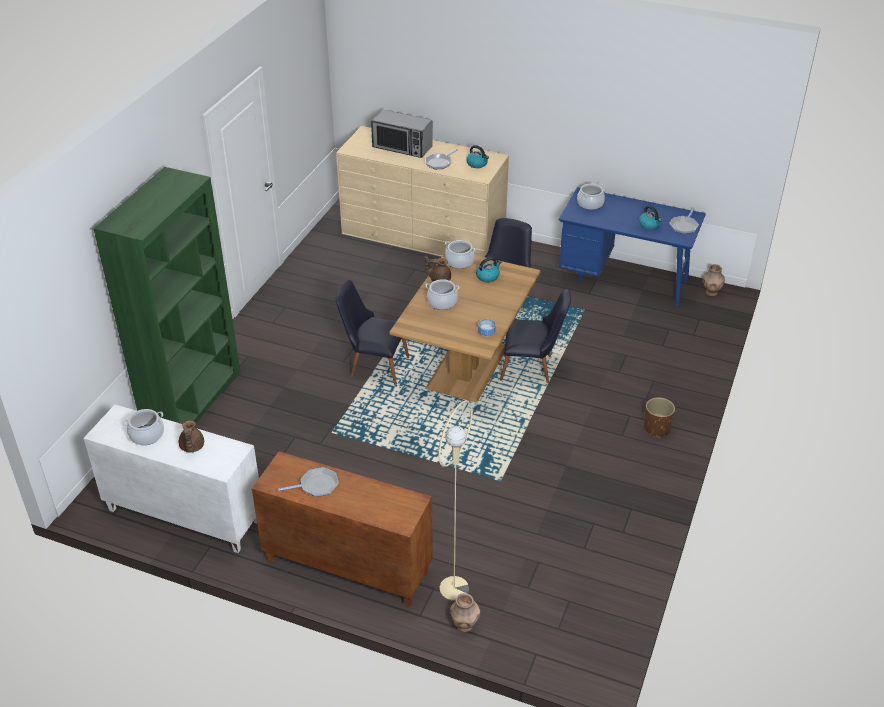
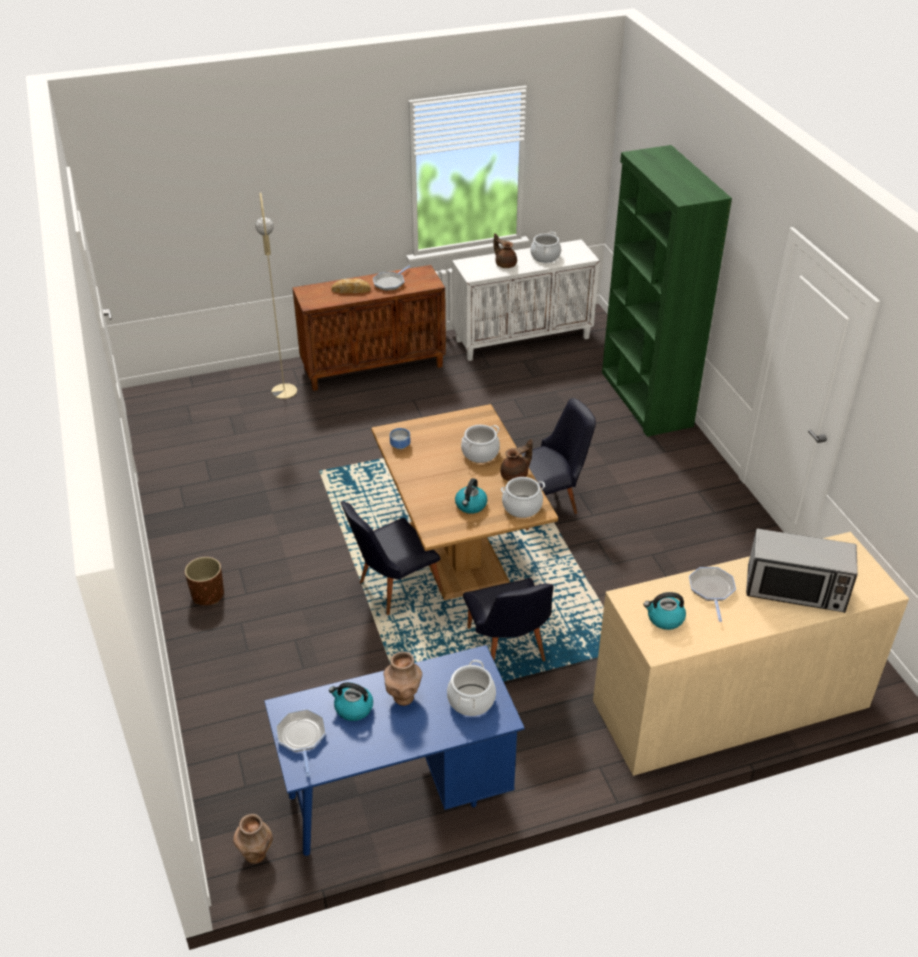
camera: 140 degrees right, 0 degrees up
(361, 498) = (351, 290): none -> bread
(402, 147) = (796, 589): microwave -> microwave turned 150 degrees counterclockwise
(464, 626) = (256, 377): brown vase -> brown vase (403, 697)

